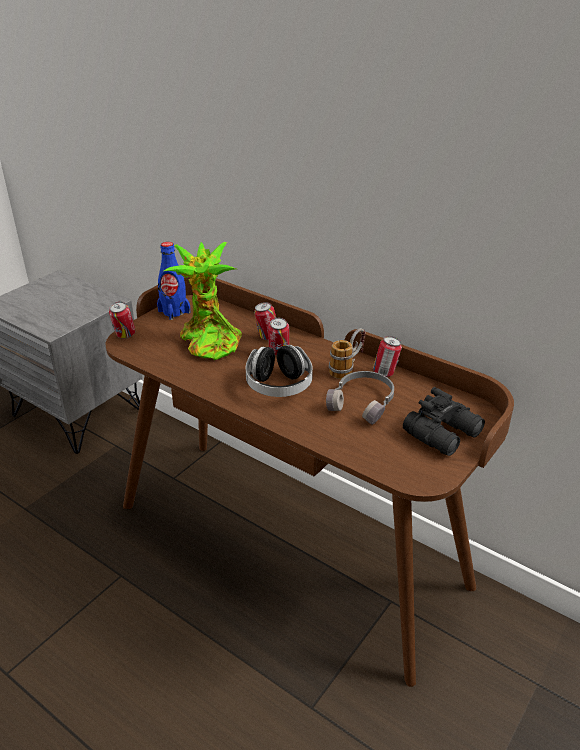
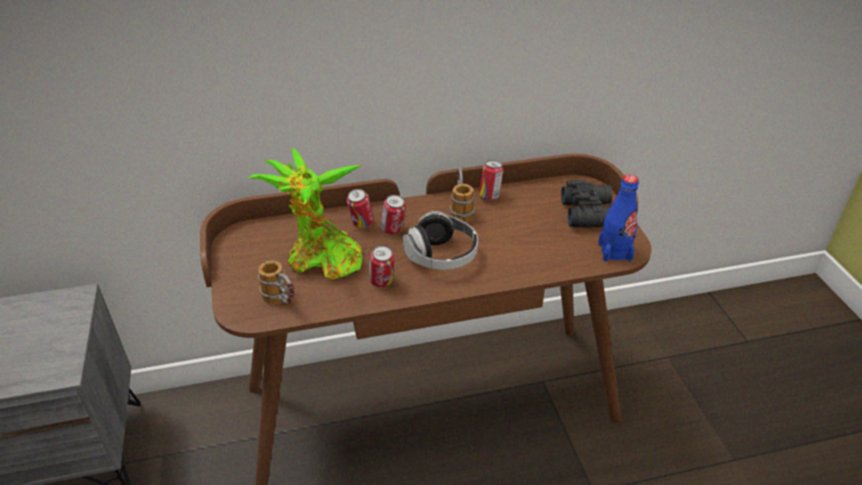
camera: 50 degrees left, 5 degrees up
(124, 336) = (234, 308): can -> can (382, 283)
(150, 349) = (282, 302): none -> mug
(174, 311) = (237, 255): blue bottle -> blue bottle (614, 252)
(363, 402) = (513, 227): grey headphones -> none

